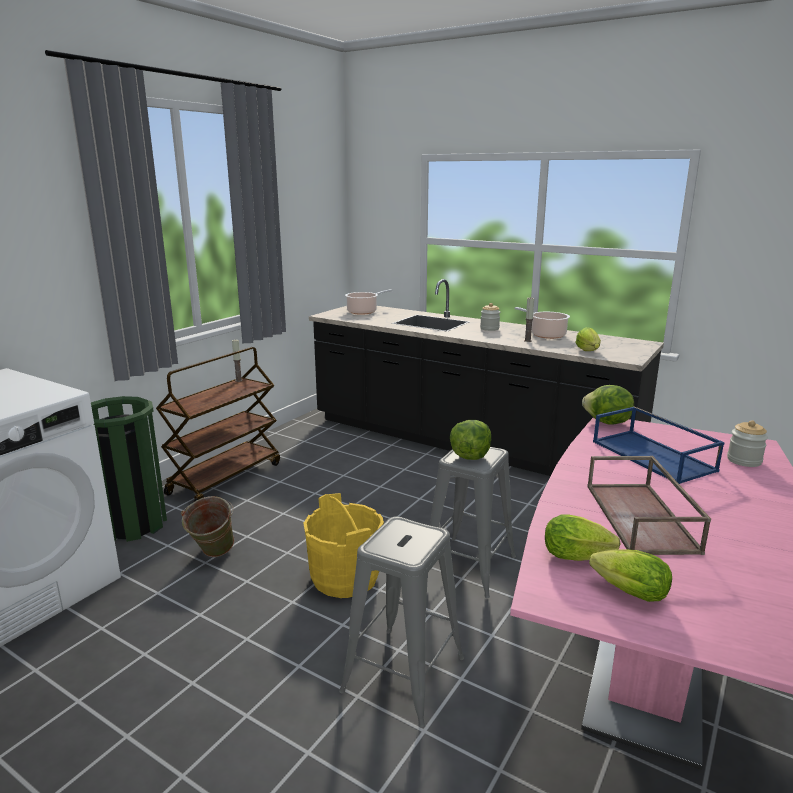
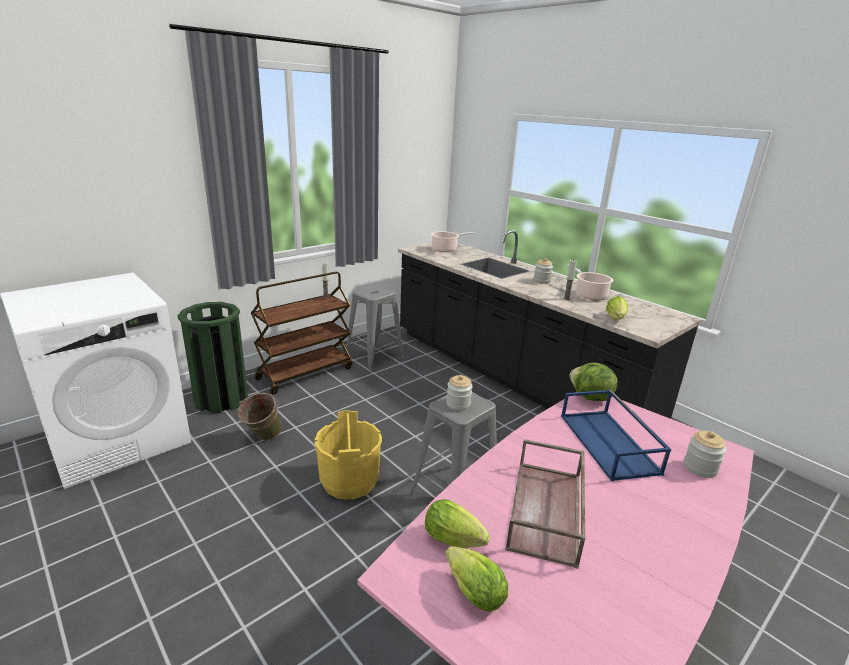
camera: 15 degrees right, 5 degrees up
(403, 675) = (349, 580): grey stool -> grey stool (374, 358)
(470, 456) = (458, 404): lettuce -> jar

